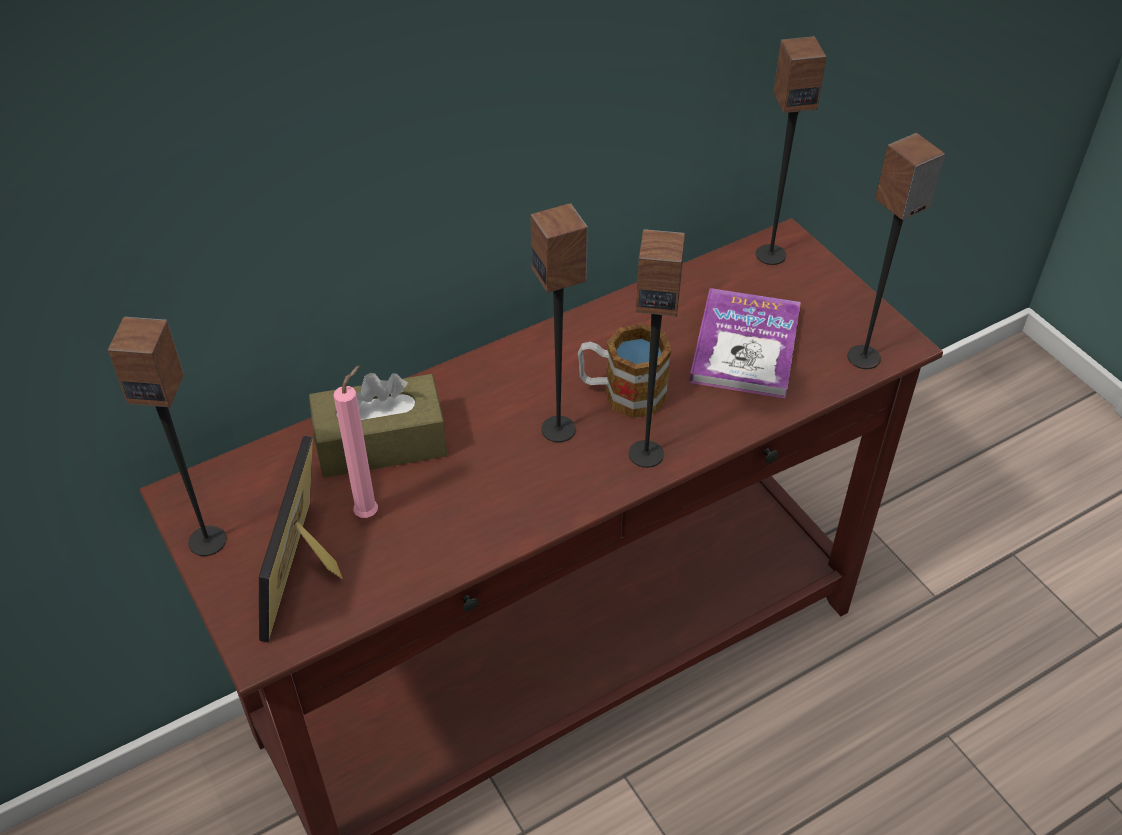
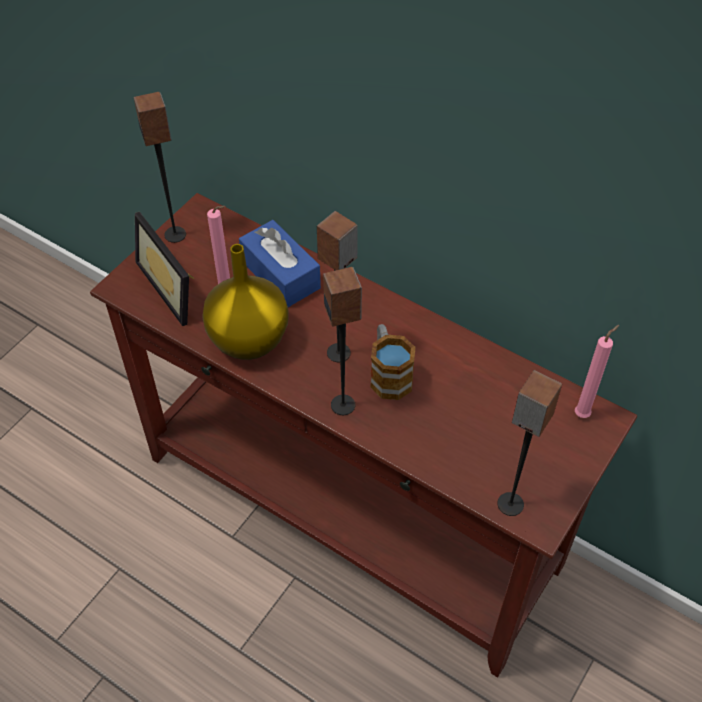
camera: 65 degrees right, 5 degrees up
(313, 572) = (175, 286): picture frame -> picture frame turned 105 degrees counterclockwise
(381, 443) = (280, 274): brown tissue box -> blue tissue box
(475, 515) = (249, 339): none -> yellow vase
(745, 346) = (476, 428): book -> none
(770, 254) = (583, 413): speaker -> pink candle

